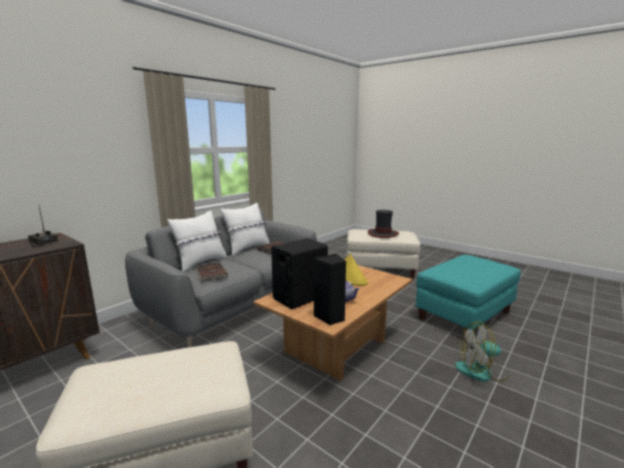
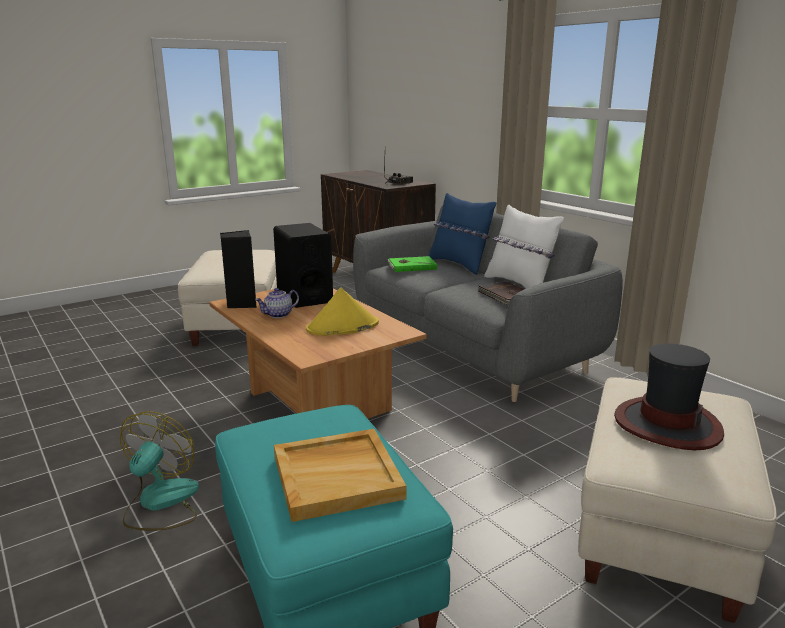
camera: 105 degrees right, 5 degrees up
(201, 263) = (459, 264): white pillow -> blue pillow
(211, 273) = (411, 266): brown book -> green book
(473, 264) = (338, 476): none -> beige tray

